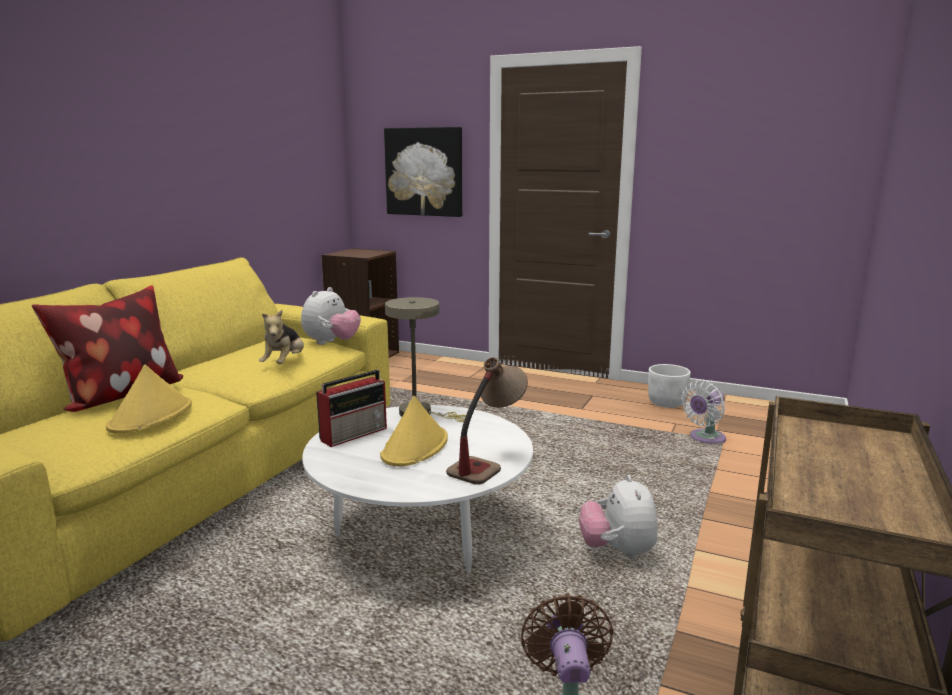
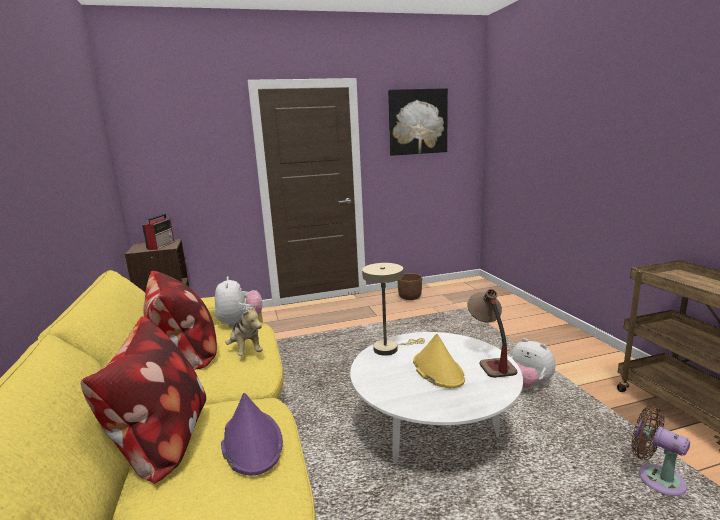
camera: 40 degrees left, 0 degrees up
(151, 416) = (251, 442): yellow hat -> purple hat
(245, 352) = (186, 355): none -> pillow
(355, 433) = (385, 379): radio -> radio (161, 245)
(424, 172) = (198, 171): picture -> picture (417, 122)
(667, 403) = (410, 297): white planter -> brown planter
(705, 438) = (457, 309): white fan -> none

